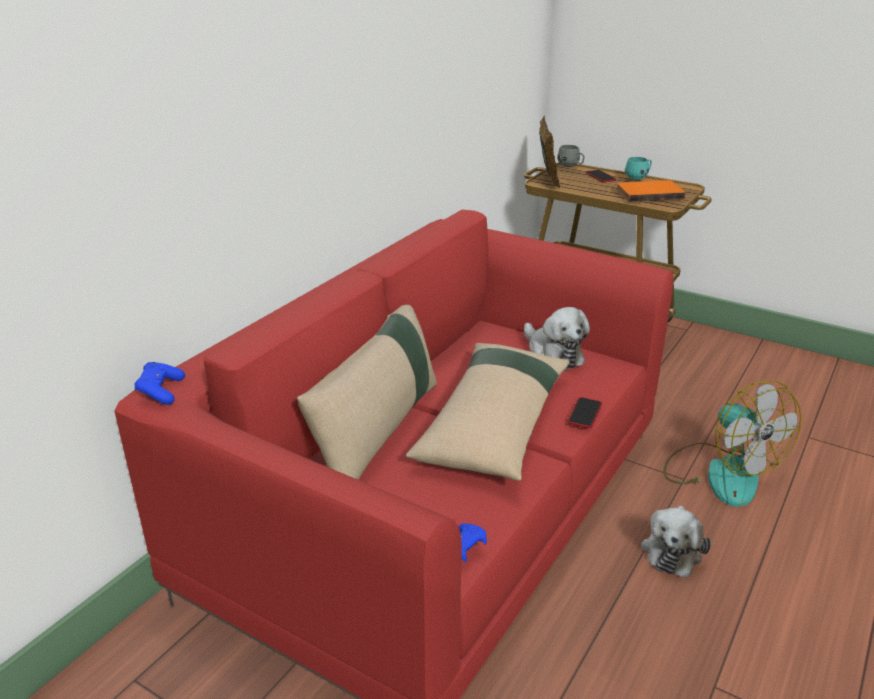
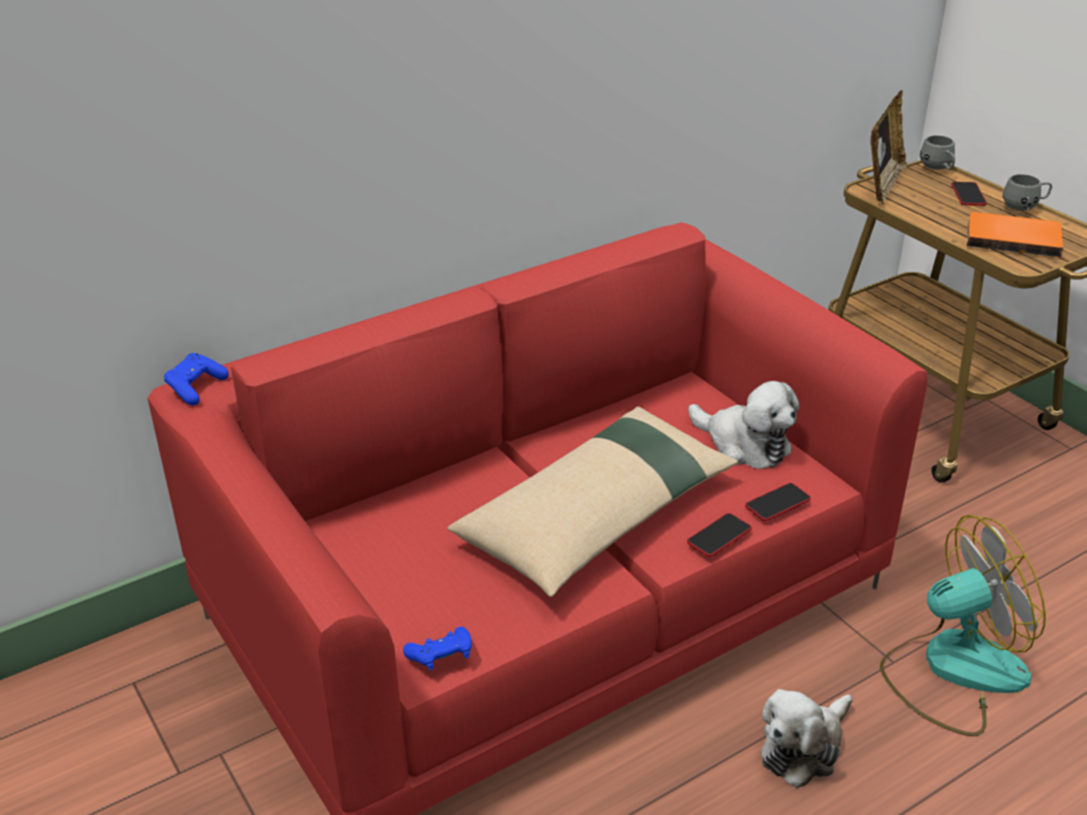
camera: 25 degrees right, 5 degrees up
(378, 432) = (457, 490): beige pillow -> none
(552, 354) = (744, 445): plush toy -> plush toy turned 45 degrees counterclockwise
(603, 384) = (777, 503): none -> phone
(638, 177) = (1024, 207): turquoise mug -> grey mug
(720, 473) = (953, 670): fan -> fan turned 105 degrees counterclockwise

